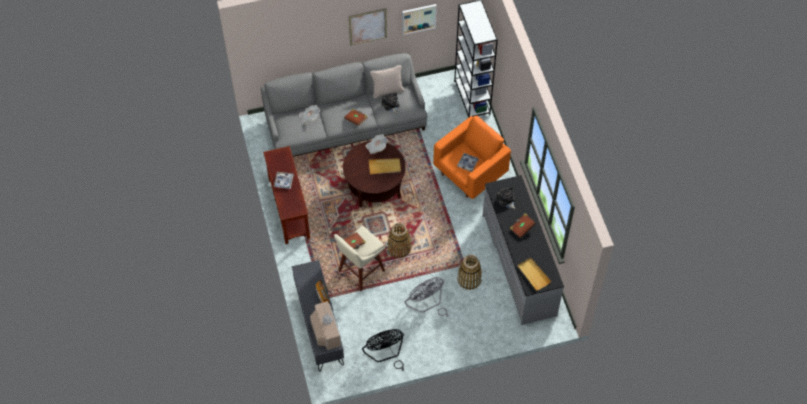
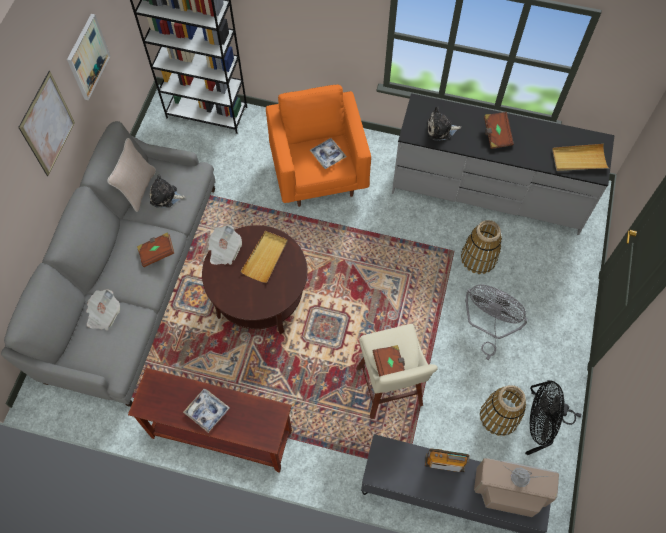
camera: 60 degrees left, 5 degrees up
(399, 248) = (380, 317): basket -> basket (499, 416)
(429, 303) = (489, 325): grey fan -> grey fan turned 120 degrees clockwise

